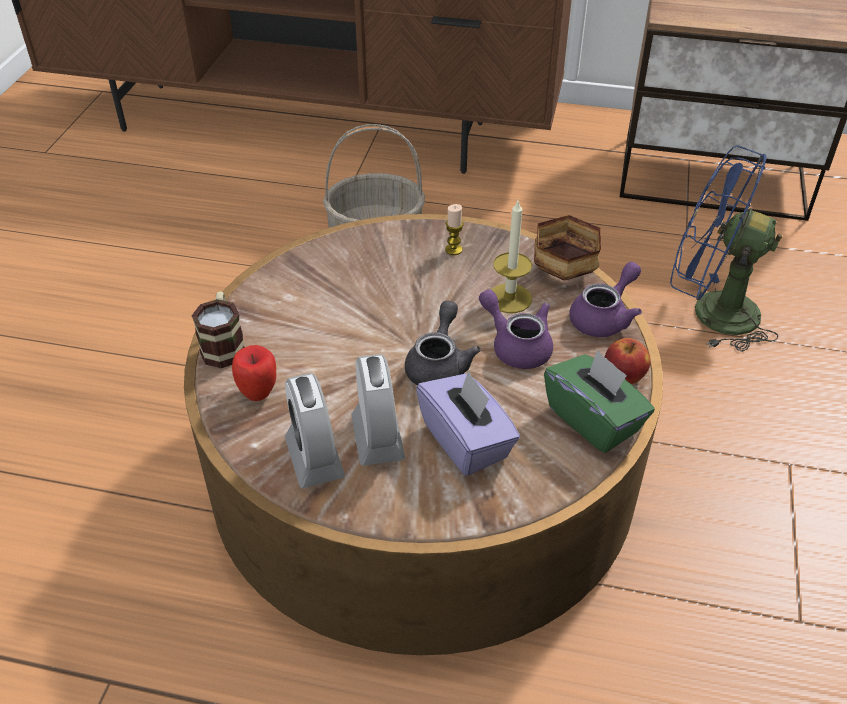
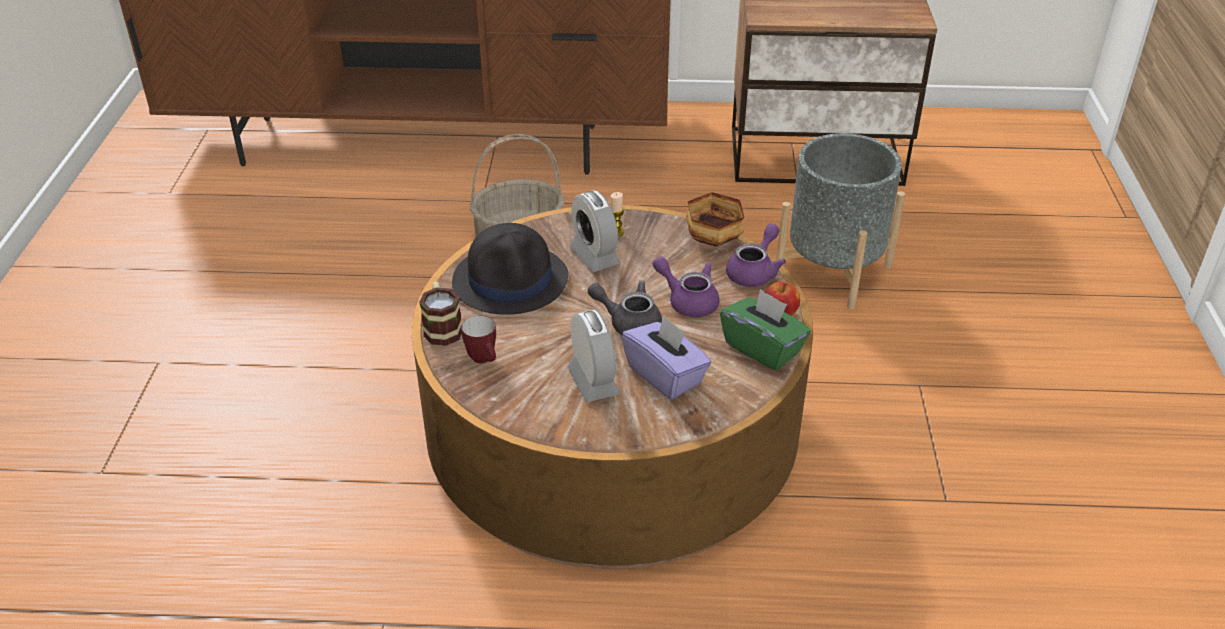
camera: 10 degrees left, 5 degrees down
(258, 393) = (484, 360): apple -> mug
(314, 457) = (546, 402): alarm clock -> alarm clock (594, 256)
(319, 295) = (511, 280): none -> black hat
(439, 365) = (628, 322): grey teapot -> grey teapot turned 75 degrees counterclockwise
(509, 298) = (673, 265): candle -> none
(710, 312) = (833, 271): blue fan -> grey planter

